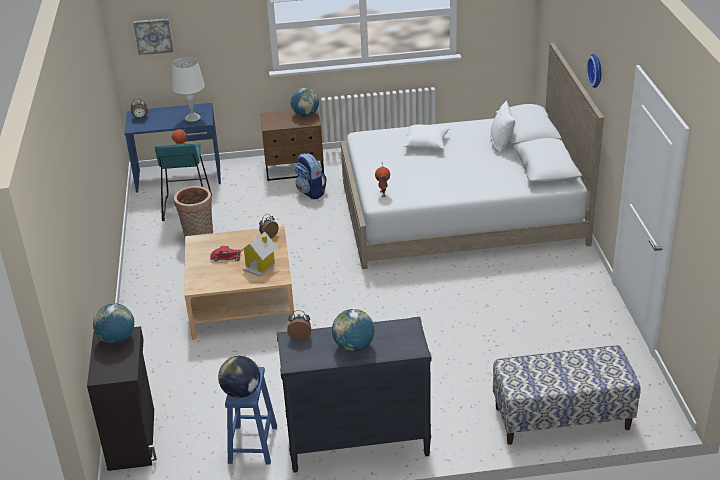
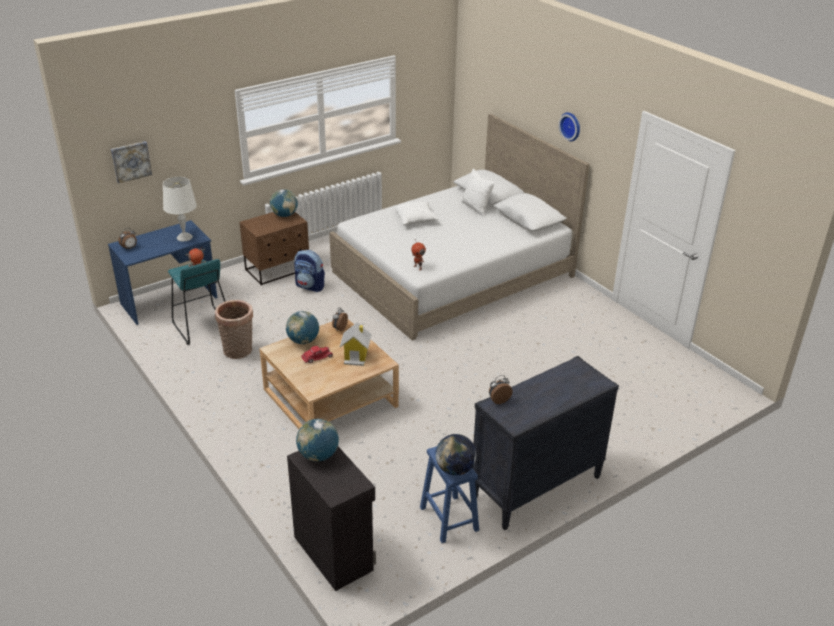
camera: 30 degrees left, 0 degrees up
(354, 346) = (551, 395): globe -> globe (303, 341)
(561, 418) = (668, 415): bench -> none

